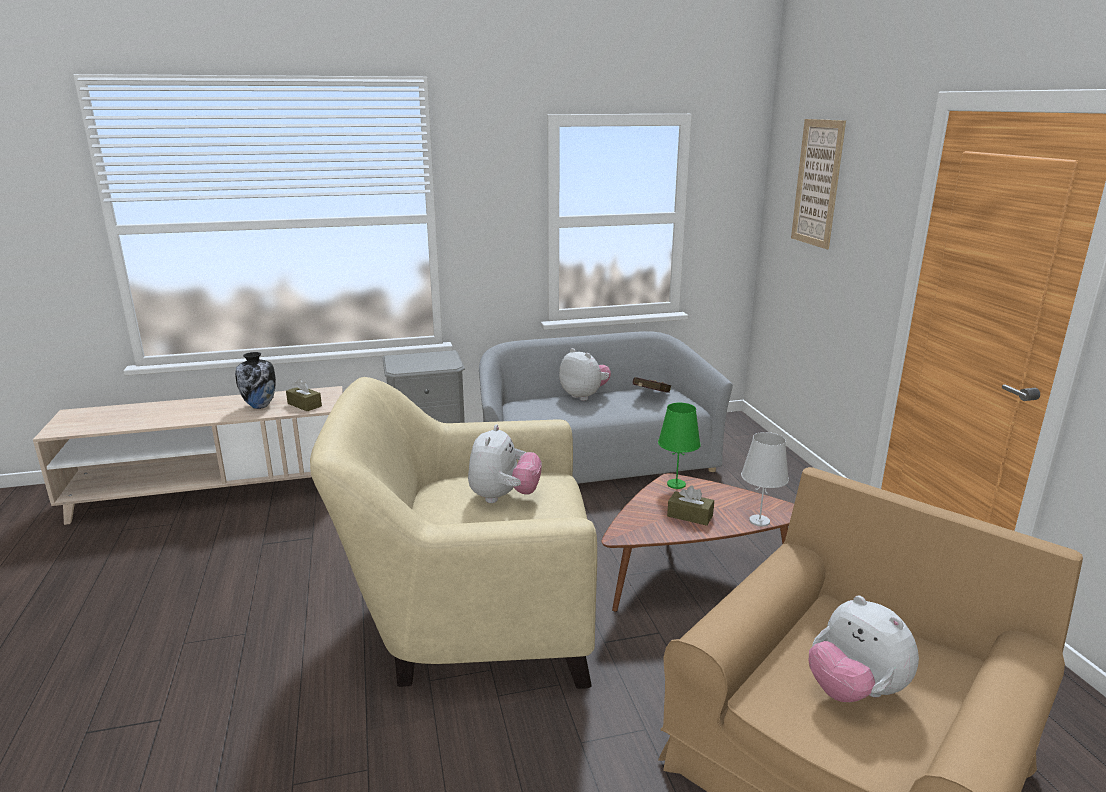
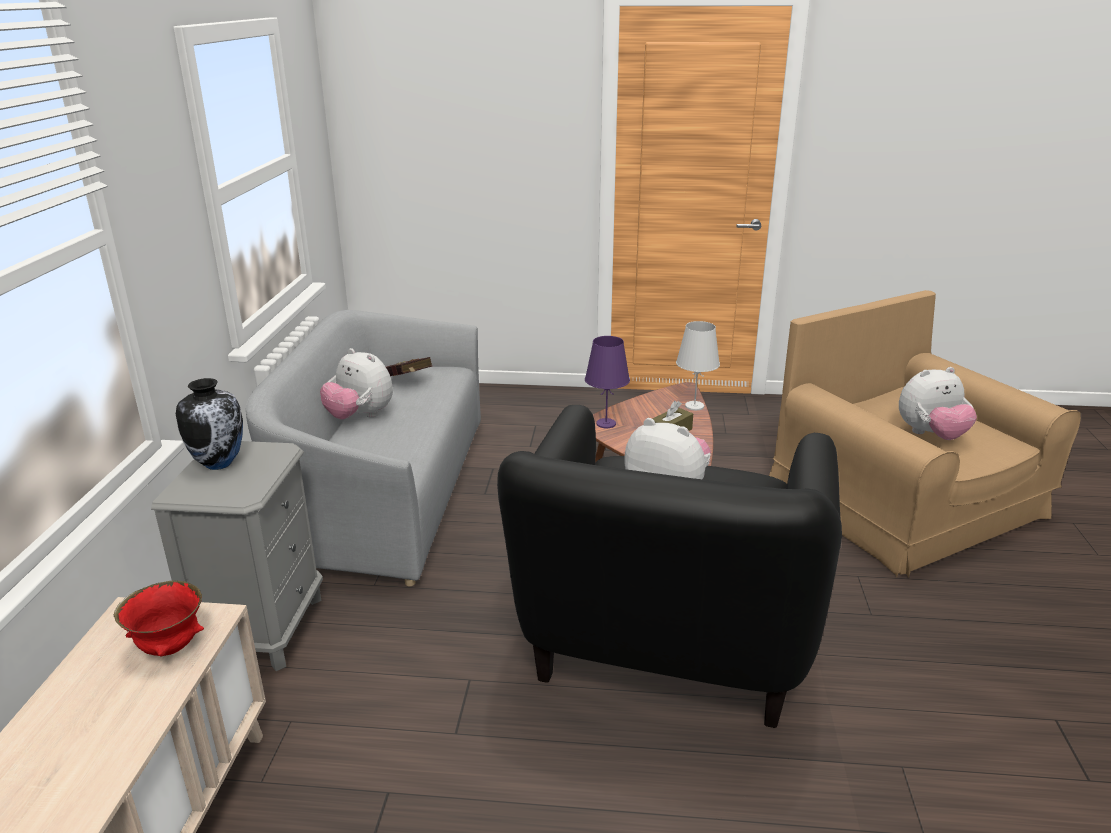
camera: 70 degrees left, 5 degrees up
(260, 406) = (105, 710): vase -> vase (219, 463)
(304, 405) = (170, 647): brown tissue box -> red bowl
(470, 615) = (664, 650): beige armchair -> black armchair
(584, 396) = (360, 416): plush toy -> plush toy turned 120 degrees counterclockwise
(676, 484) = (606, 424): green table lamp -> purple table lamp
(817, 183) = (437, 91): picture -> none

